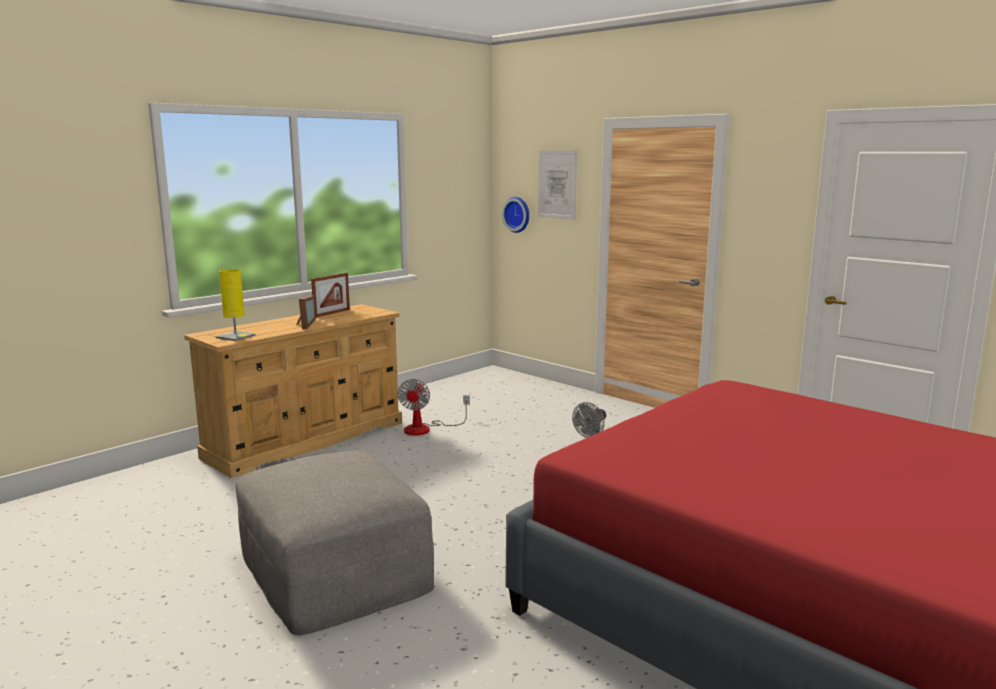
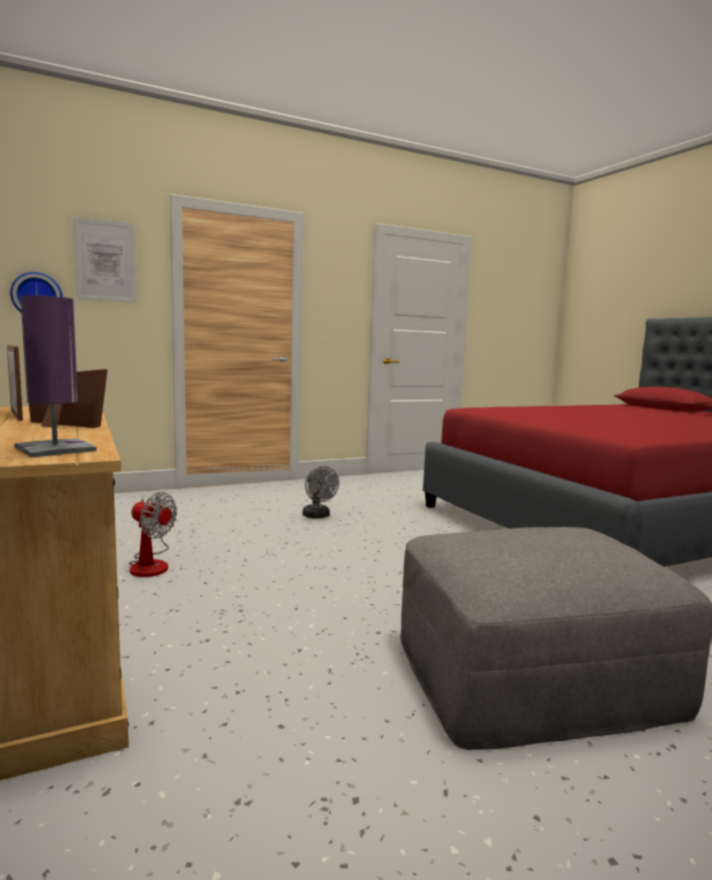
camera: 70 degrees left, 5 degrees down
(235, 336) = (55, 449): yellow table lamp -> purple table lamp

